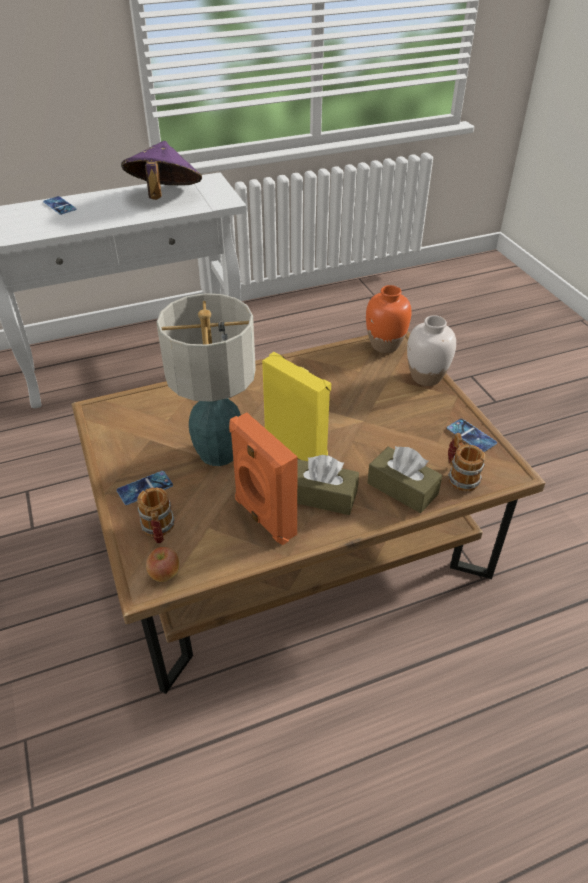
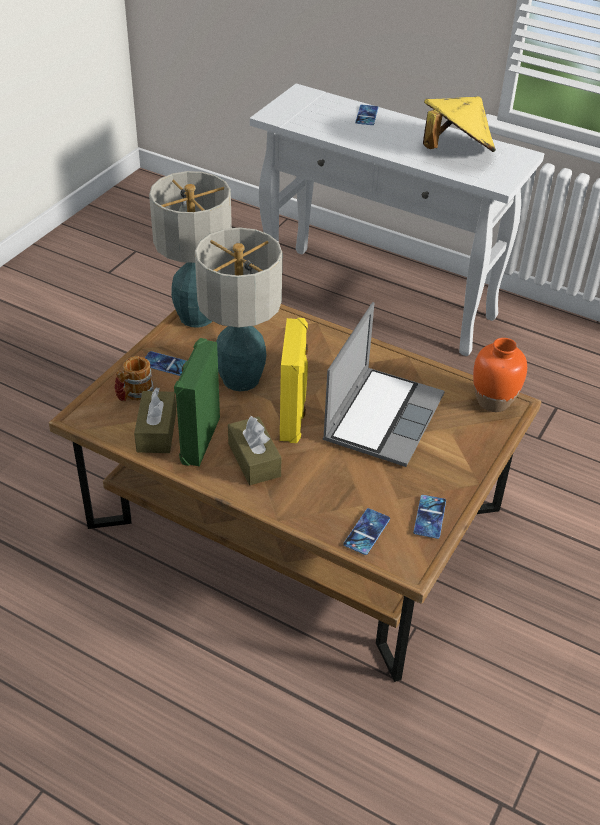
camera: 50 degrees right, 0 degrees up
(109, 437) = (195, 316): none -> table lamp
(164, 197) = (455, 150): purple hat -> yellow hat
(164, 574) = (98, 420): apple -> none
(263, 518) = (198, 440): orange speaker -> green speaker
(345, 402) = (382, 417): none -> laptop
(402, 488) = (311, 502): brown tissue box -> brown tissue box (156, 431)
(426, 377) = (478, 450): white vase -> none
(460, 476) = (366, 532): mug -> phone

